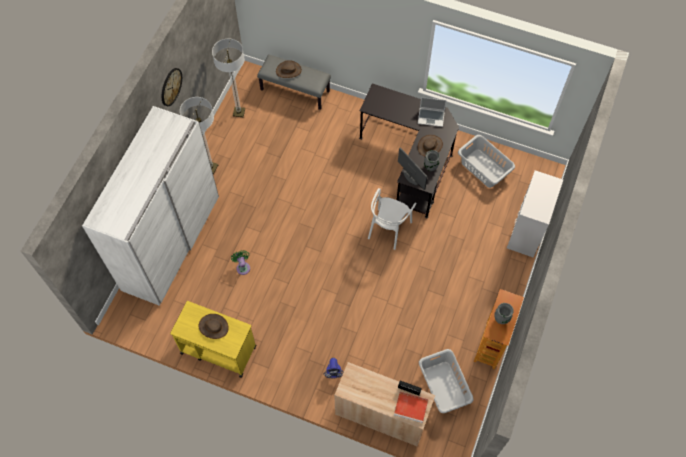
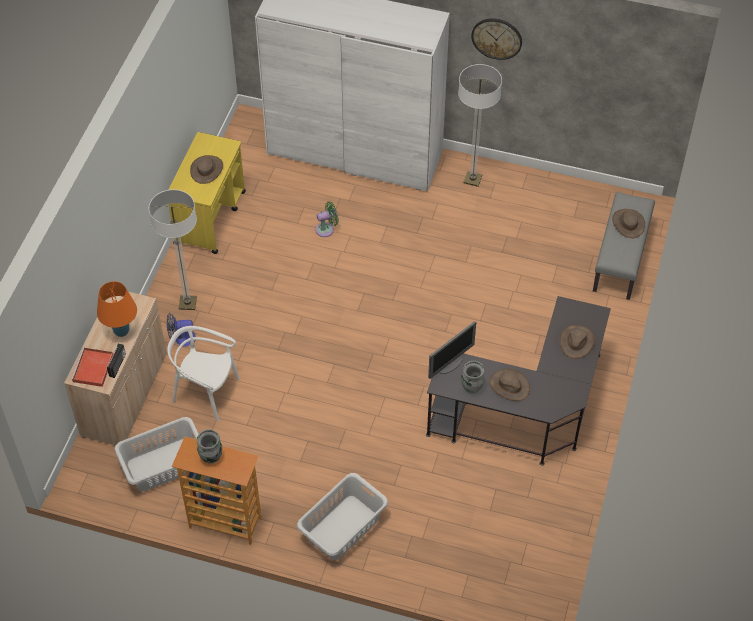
camera: 85 degrees right, 10 degrees down
(239, 112) = (568, 199): floor lamp -> floor lamp (187, 303)
(377, 387) = (121, 331): none -> orange table lamp
(388, 229) = (402, 388): white chair -> white chair (206, 392)
(397, 105) = (576, 342): none -> brown hat
(431, 117) = (562, 386): laptop -> none
(483, 168) = (525, 509): grey laundry basket -> grey laundry basket (342, 527)
(526, 232) = (417, 572): white dresser -> none

